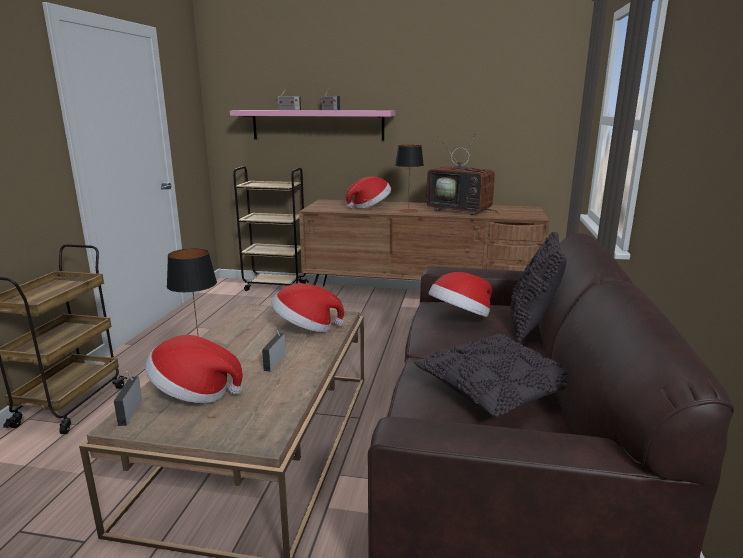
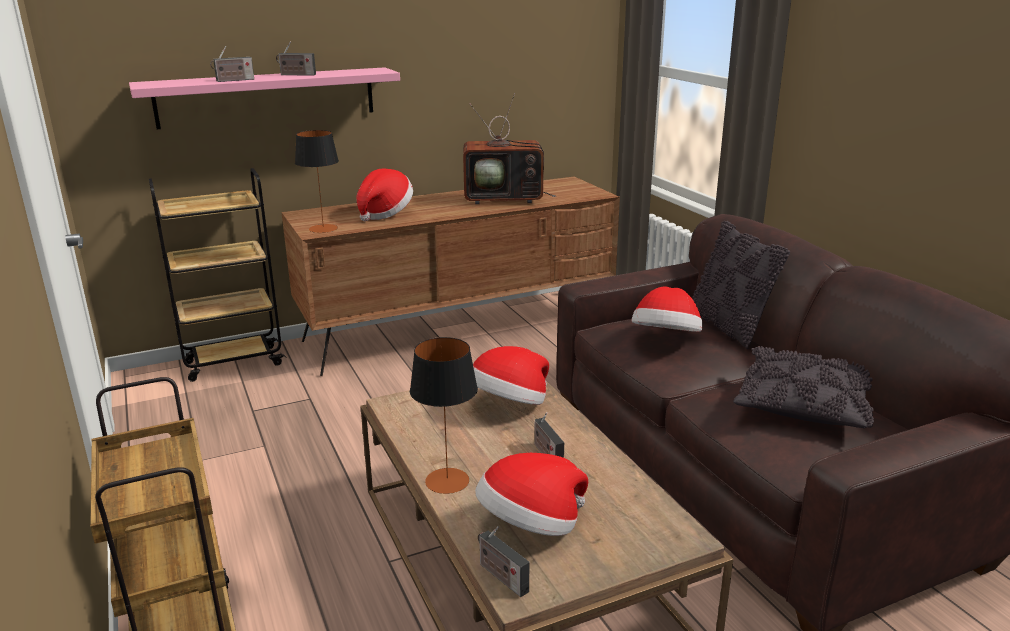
camera: 35 degrees left, 5 degrees up
(408, 211) = (446, 211): table lamp -> table lamp (323, 228)

